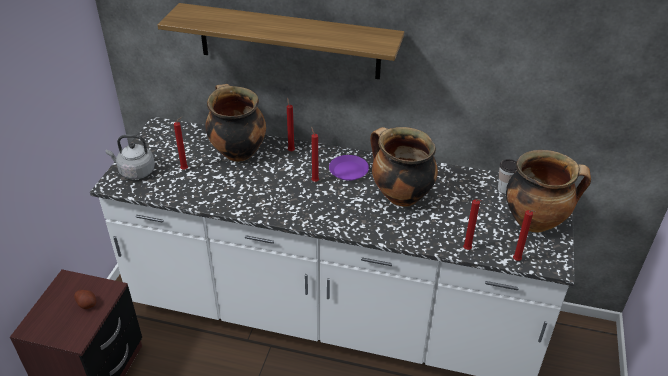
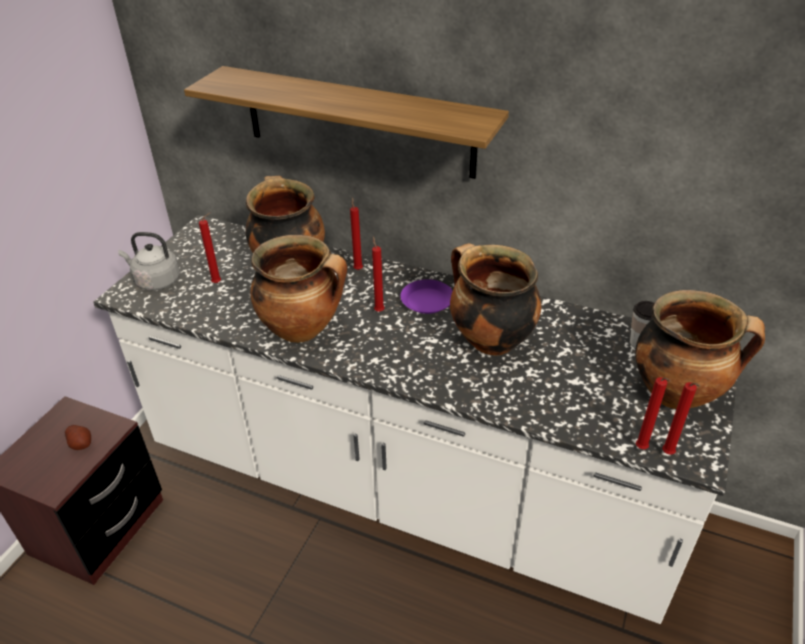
camera: 10 degrees right, 0 degrees up
(261, 199) = (303, 329): none -> cooking pot
(467, 250) = (570, 426): red candle -> red candle (668, 455)

